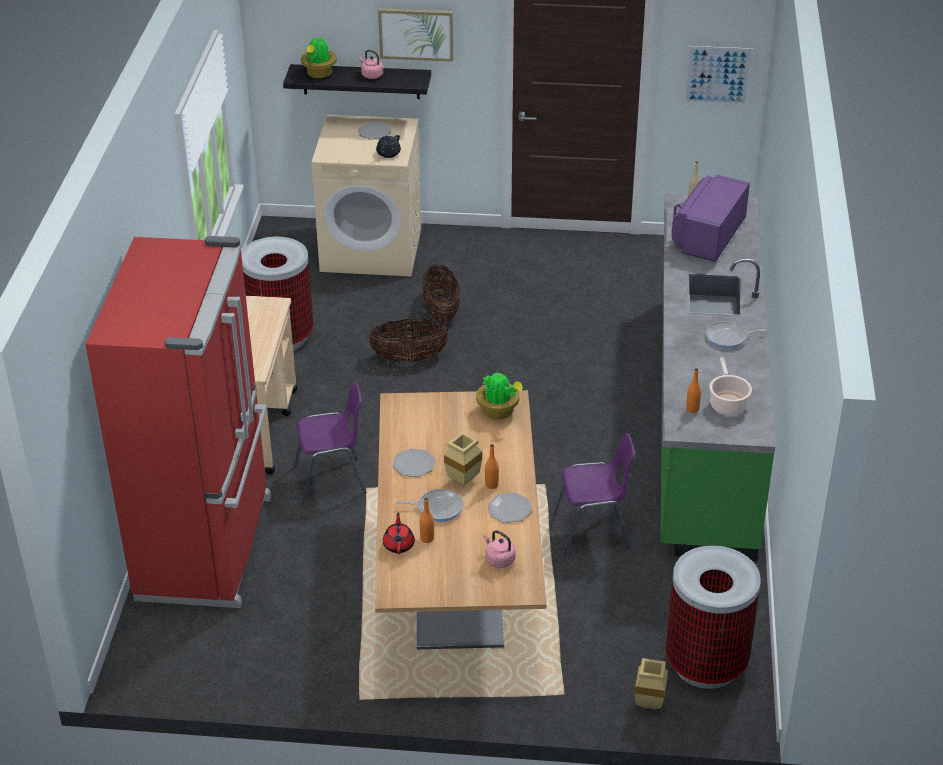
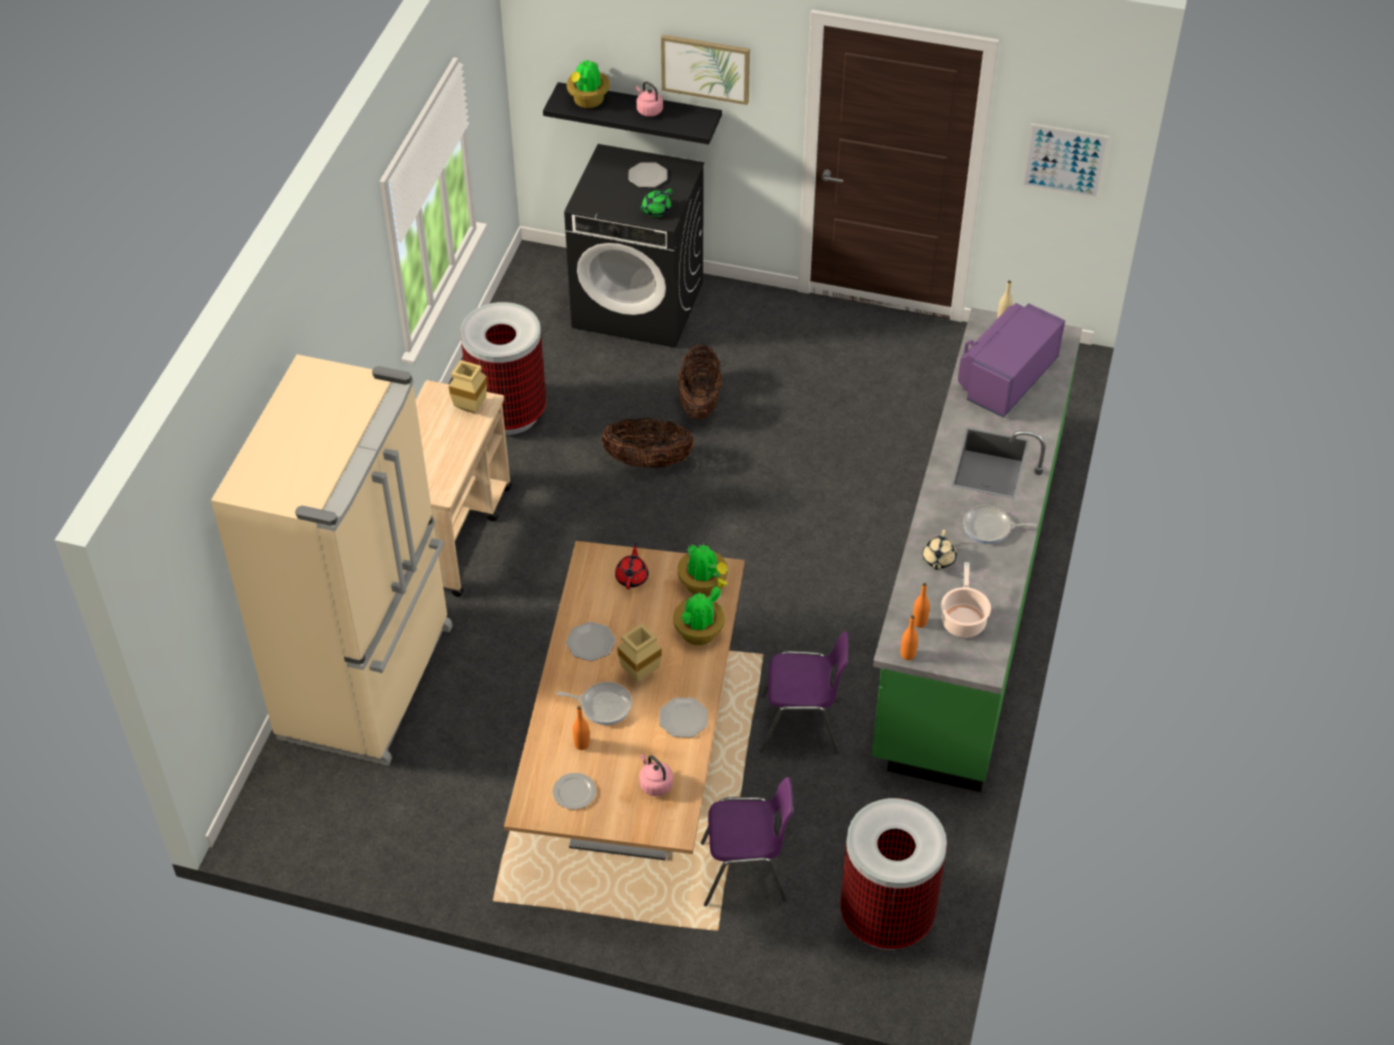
camera: 10 degrees right, 10 degrees up
(208, 547) = (370, 681): red fridge -> beige fridge
(332, 480) = (524, 614): purple chair -> purple chair (746, 873)
(372, 249) = (639, 304): beige washing machine -> black washing machine
(388, 153) = (655, 210): black teapot -> green teapot
(399, 544) = (549, 747): red teapot -> red teapot (632, 577)
(430, 574) = (574, 792): none -> plate
(491, 485) = (671, 683): orange bottle -> orange bottle (907, 655)
(506, 444) = (700, 631): none -> potted plant
(647, 705) = (806, 958): beige vase -> beige vase (468, 408)
(693, 364) = (938, 560): none -> beige teapot

